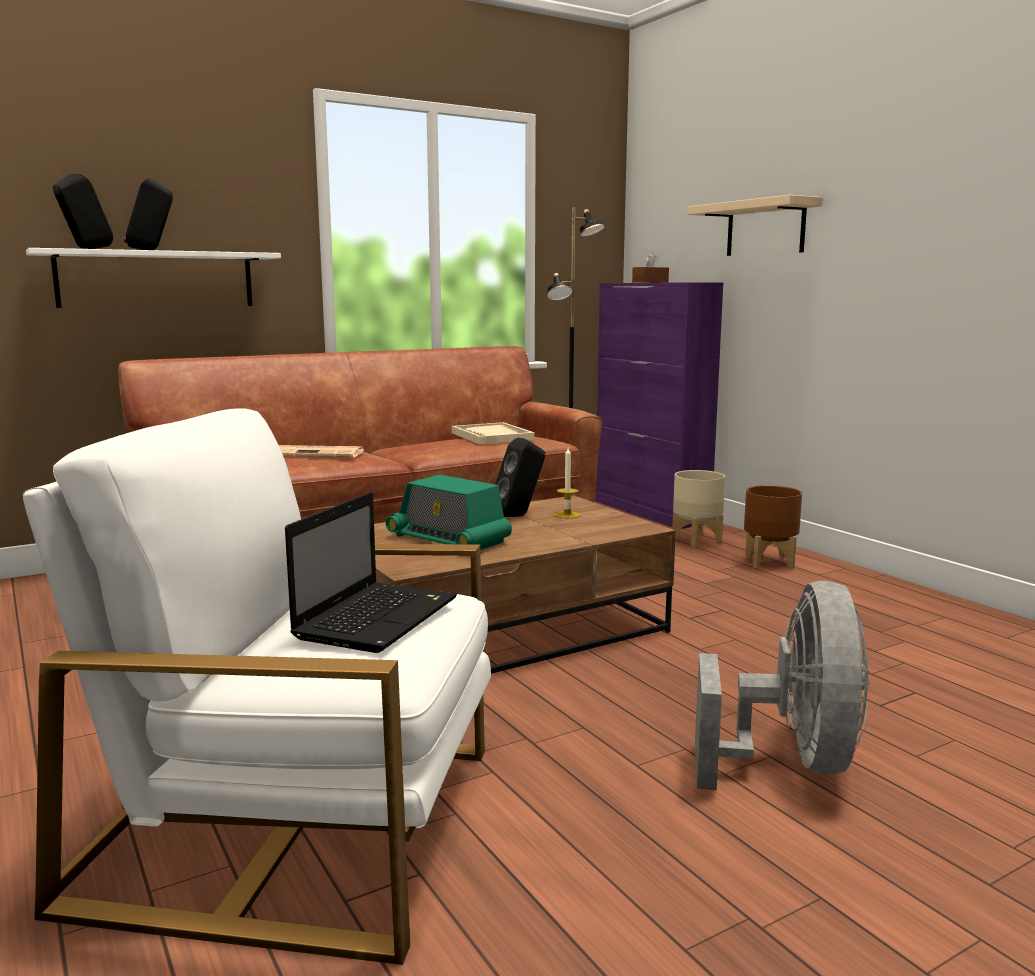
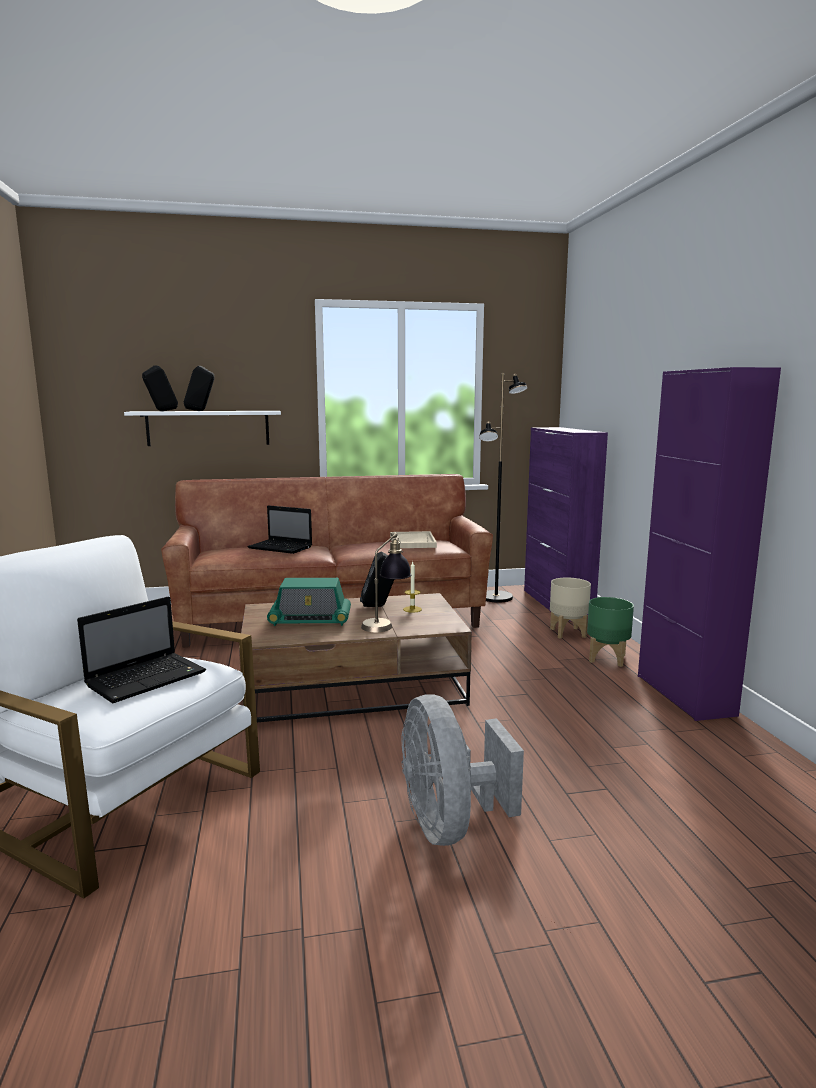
camera: 20 degrees right, 0 degrees up
(318, 453) = (281, 548): newspaper -> laptop
(448, 539) = (310, 620): radio -> radio turned 60 degrees counterclockwise
(557, 532) = (386, 623): none -> table lamp
(650, 282) = (561, 429): brown tissue box -> none
(765, 228) = (635, 392): beige shelf -> none
(769, 562) = (607, 658): brown planter -> green planter
(792, 762) = (450, 824): grey fan -> grey fan turned 135 degrees clockwise
(888, 588) = (684, 695): none -> purple cabinet

